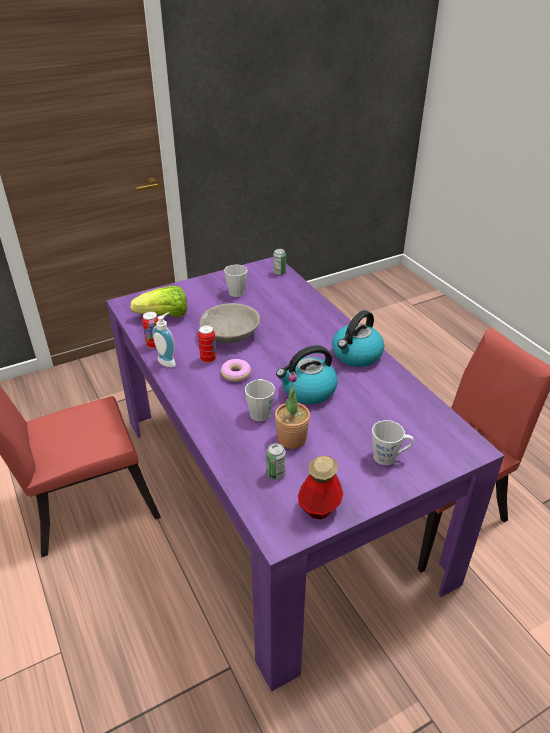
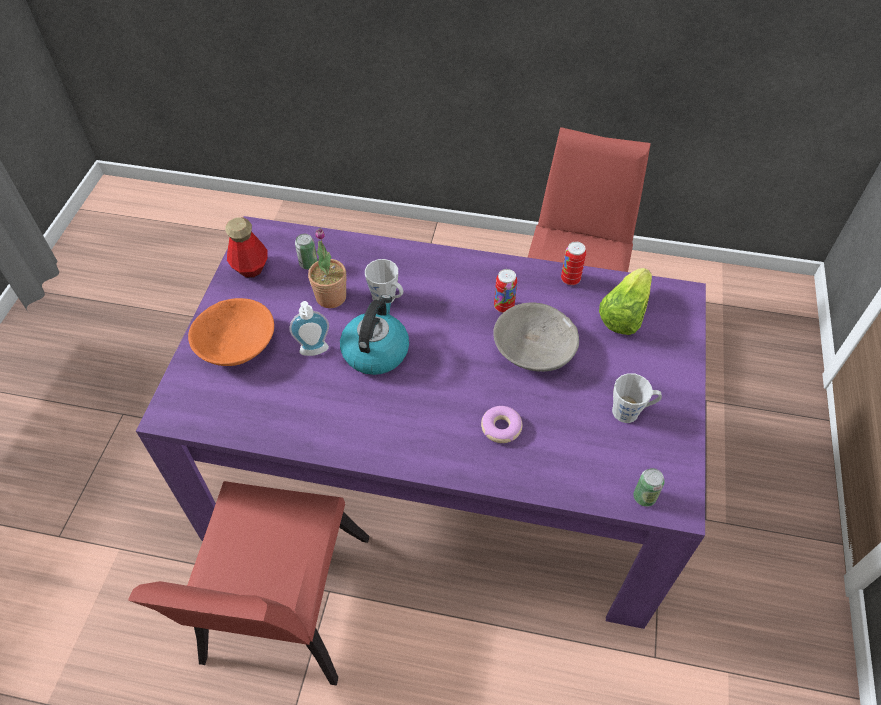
camera: 130 degrees right, 15 degrees up
(168, 361) = (530, 276): soap dispenser -> soap dispenser (314, 352)
(236, 374) = (458, 313): donut -> donut (501, 427)
(356, 355) = (383, 435): kettle -> none
(389, 457) = (236, 345): grey mug -> orange bowl

